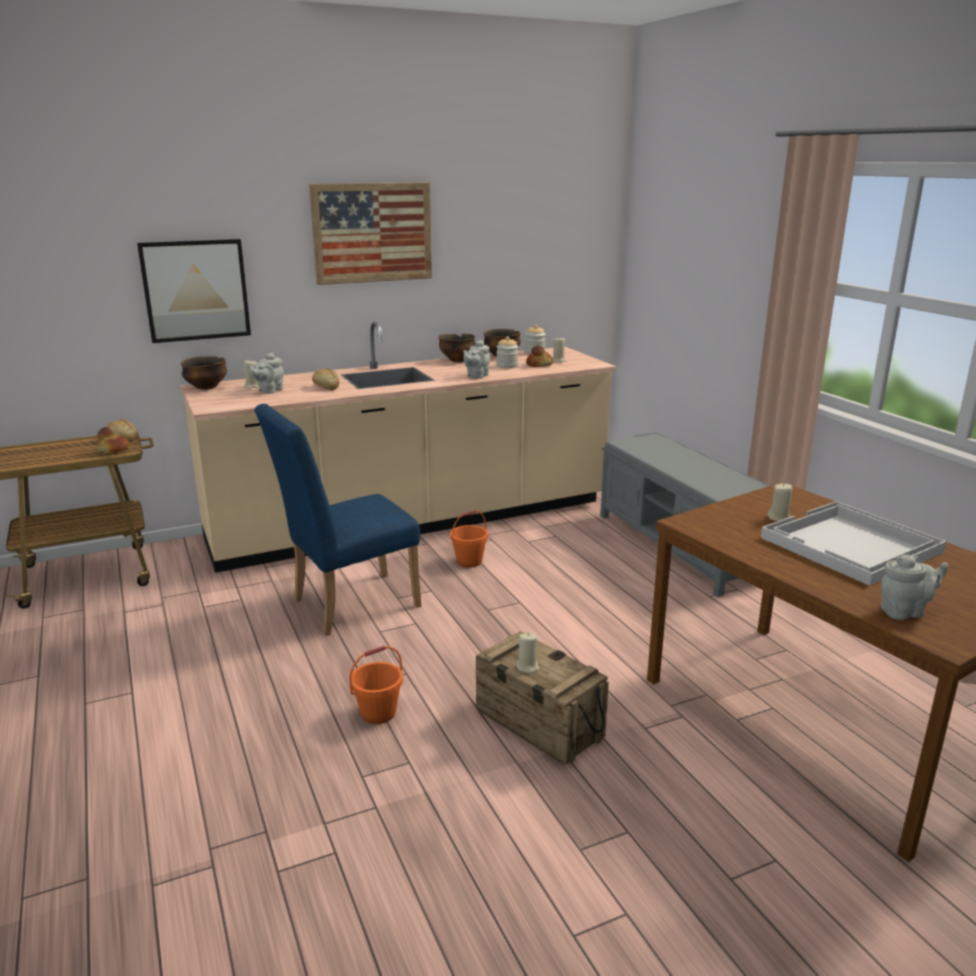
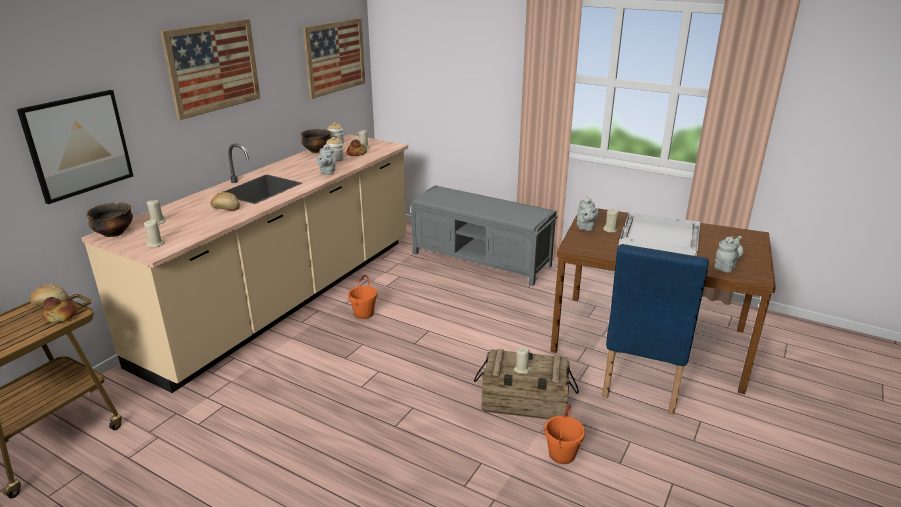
camera: 35 degrees left, 5 degrees up
(221, 402) = (156, 244): none -> beige candle
(269, 391) = (181, 223): grey teapot -> grey teapot (585, 228)
(347, 605) = (314, 377): blue chair -> blue chair (640, 385)
(378, 713) = (426, 441): orange bucket -> orange bucket (561, 454)
(458, 360) = (290, 161): bowl -> none
(559, 244) = (335, 57): none -> picture

